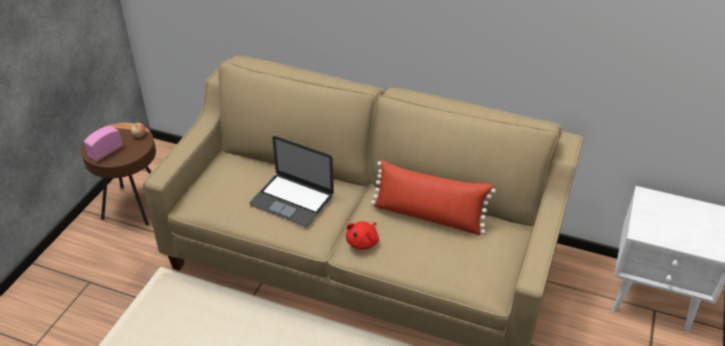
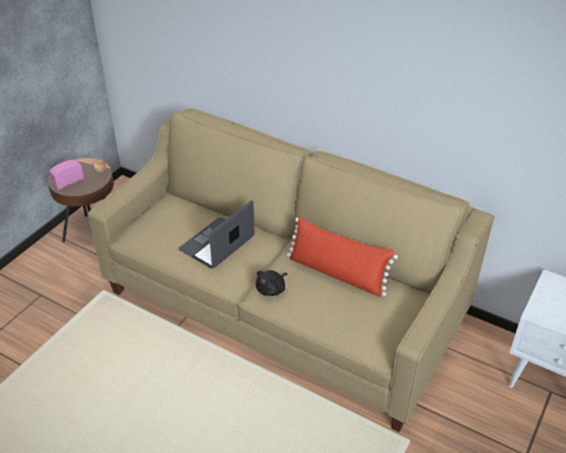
camera: 10 degrees right, 0 degrees up
(292, 200) = (217, 243): laptop -> laptop turned 90 degrees clockwise
(363, 242) = (272, 289): red plush toy -> black plush toy

